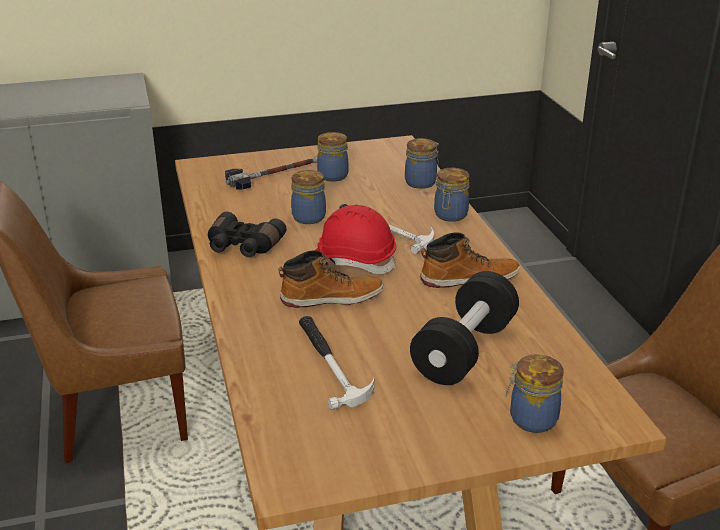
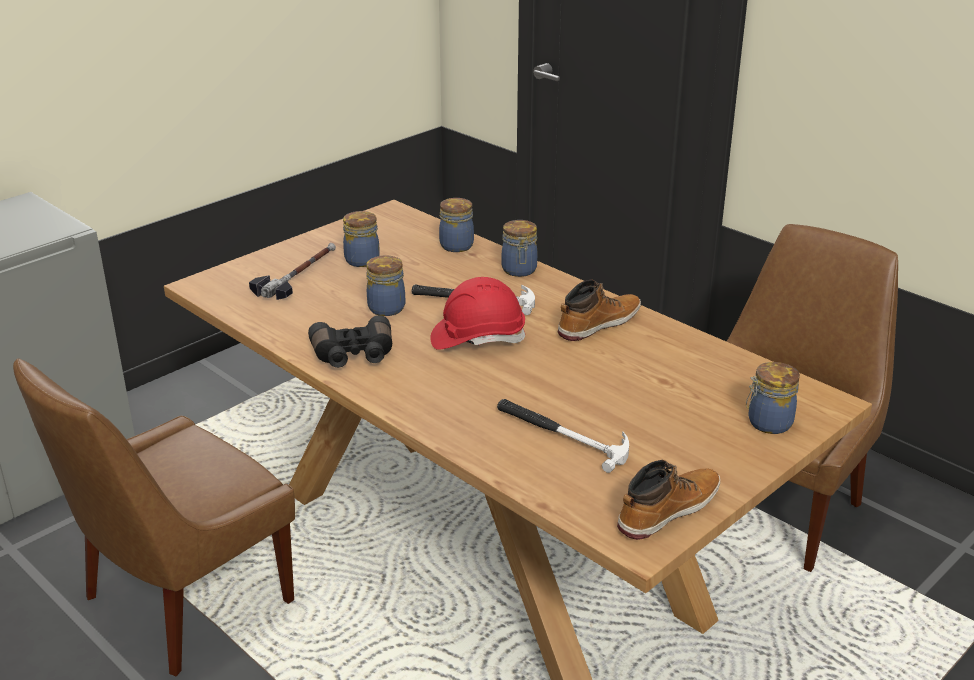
camera: 30 degrees left, 0 degrees up
(331, 297) = (496, 377): boot -> boot (667, 510)
(464, 350) = (660, 386): black dumbbell -> none

